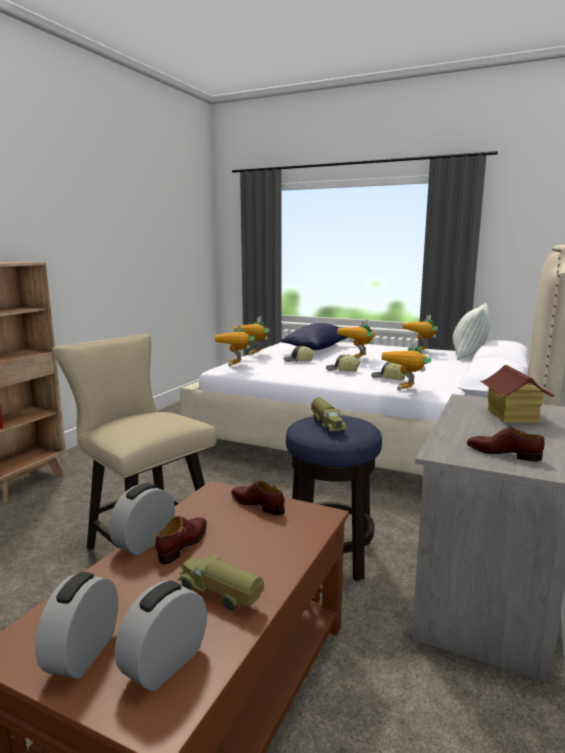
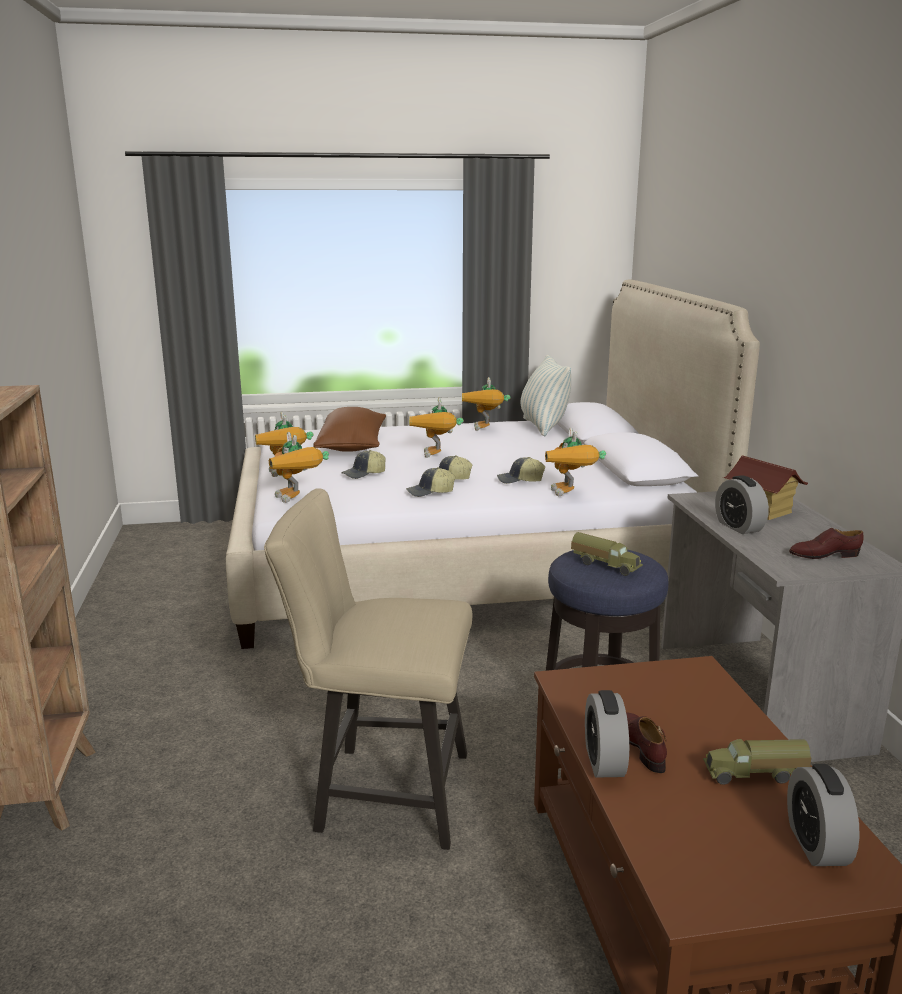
camera: 35 degrees left, 5 degrees up
(83, 654) = (750, 873): alarm clock -> alarm clock (738, 527)
(257, 504) = (629, 680): brown shoe -> none
(316, 375) = (430, 493): none -> cap
(318, 348) = (352, 446): blue pillow -> brown pillow

